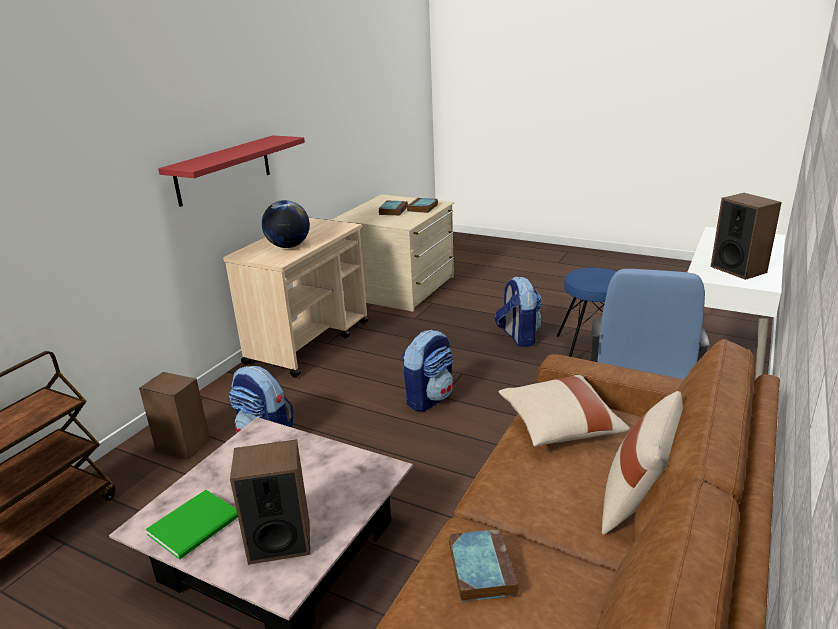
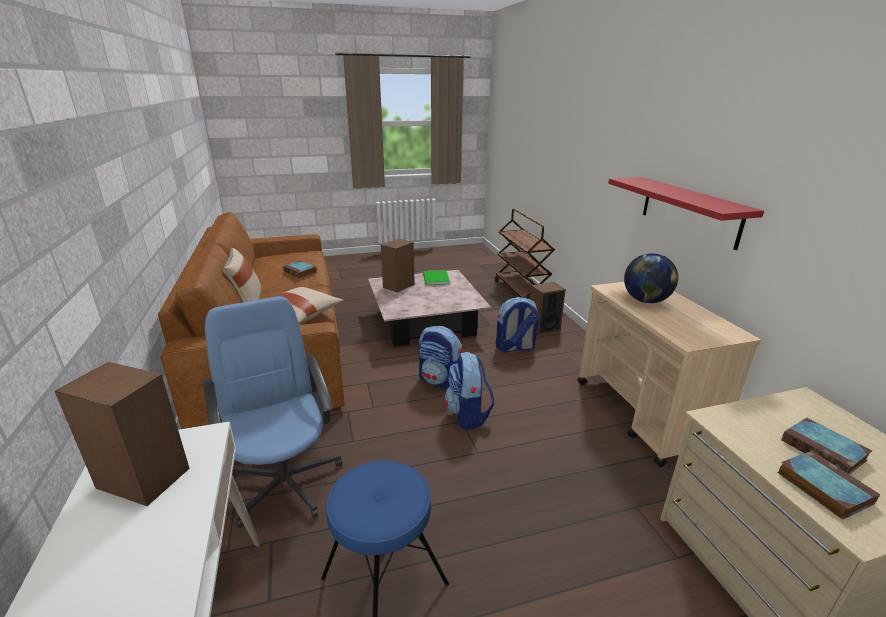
camera: 135 degrees right, 0 degrees up
(518, 337) = (490, 547): backpack -> backpack (440, 381)

